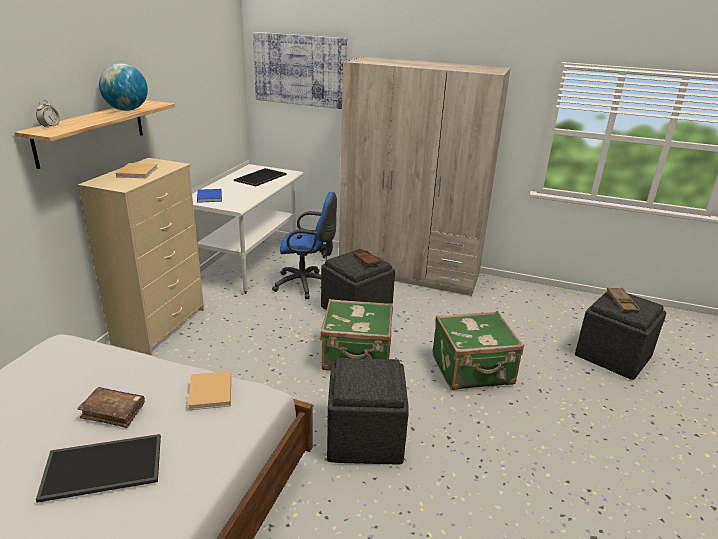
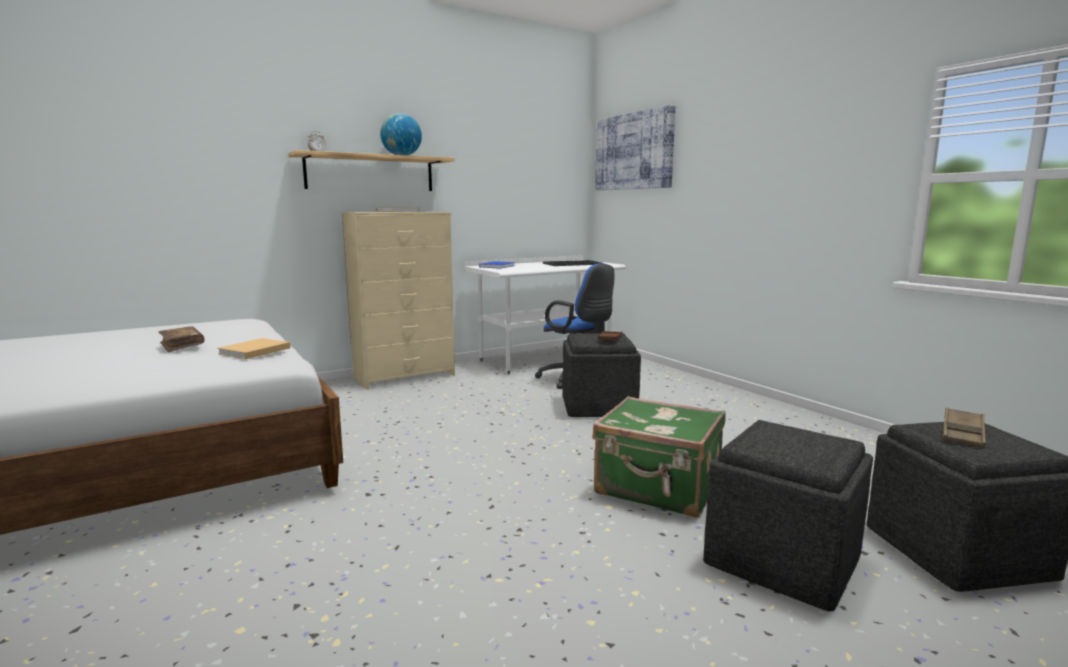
camera: 40 degrees right, 15 degrees down
(104, 465) = (109, 360): tray -> none
(357, 357) = (534, 437): green suitcase -> none
(364, 436) = (431, 492): grey ottoman -> grey ottoman (781, 559)
(409, 272) = (717, 395): beige wardrobe -> none

